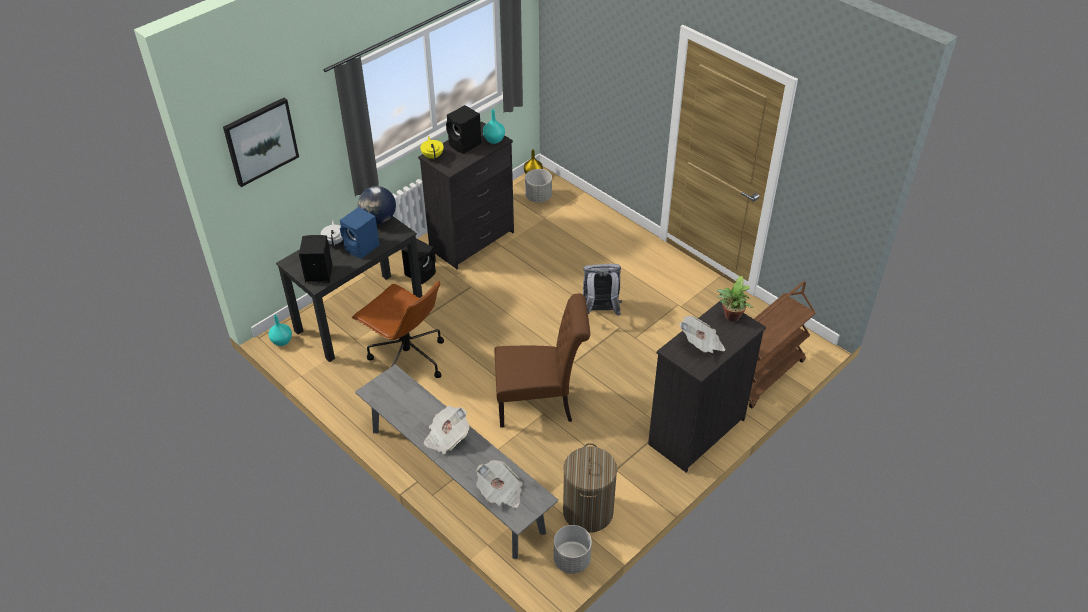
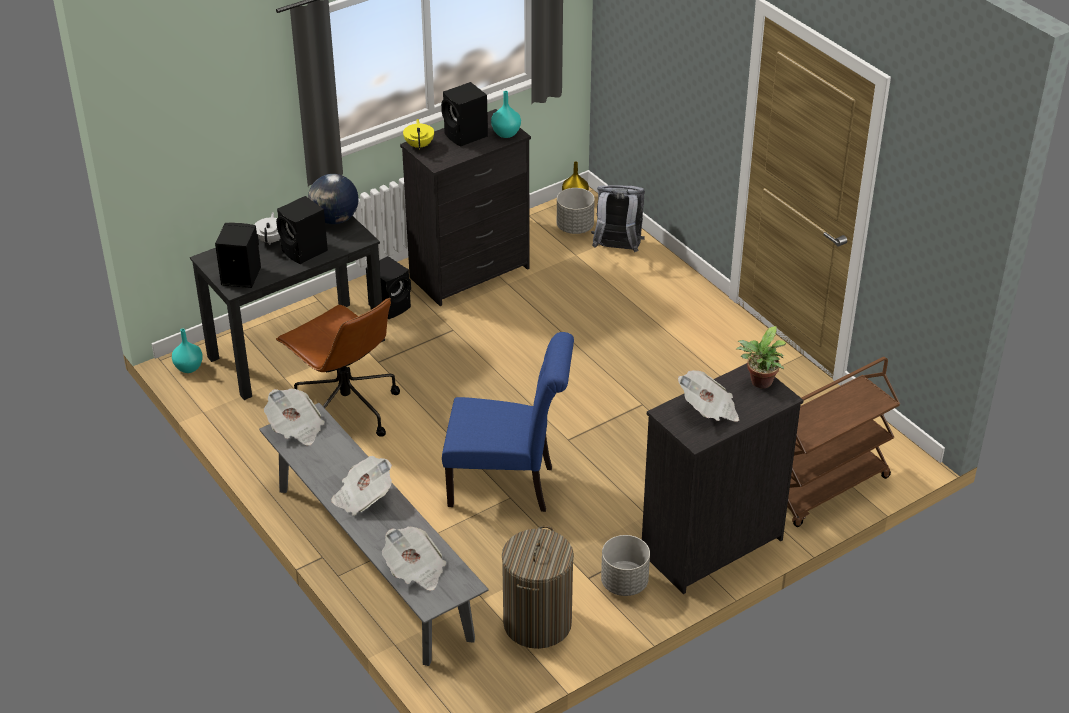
camera: 10 degrees right, 5 degrees down
(260, 141) = (186, 93): picture -> none
(362, 248) = (305, 251): blue speaker -> black speaker
(382, 387) = (296, 428): none -> newspaper
(540, 404) = (508, 486): brown chair -> blue chair
(571, 560) = (500, 677): grey planter -> grey planter (624, 583)
(600, 311) = (620, 380): grey backpack -> grey backpack (617, 249)

